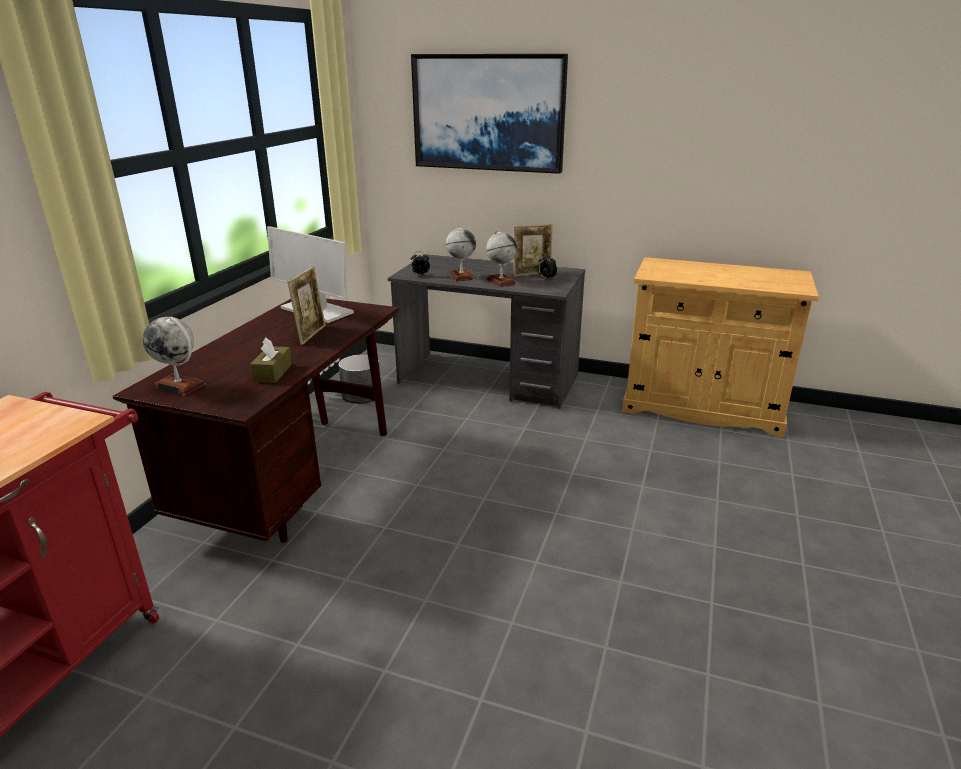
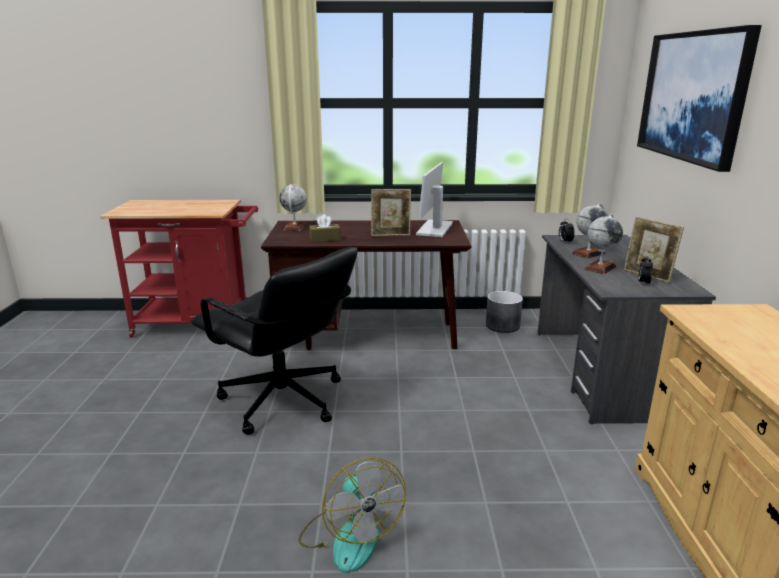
camera: 70 degrees right, 5 degrees down
(409, 584) = (282, 401): none -> black office chair
(670, 570) = (349, 536): none -> fan

